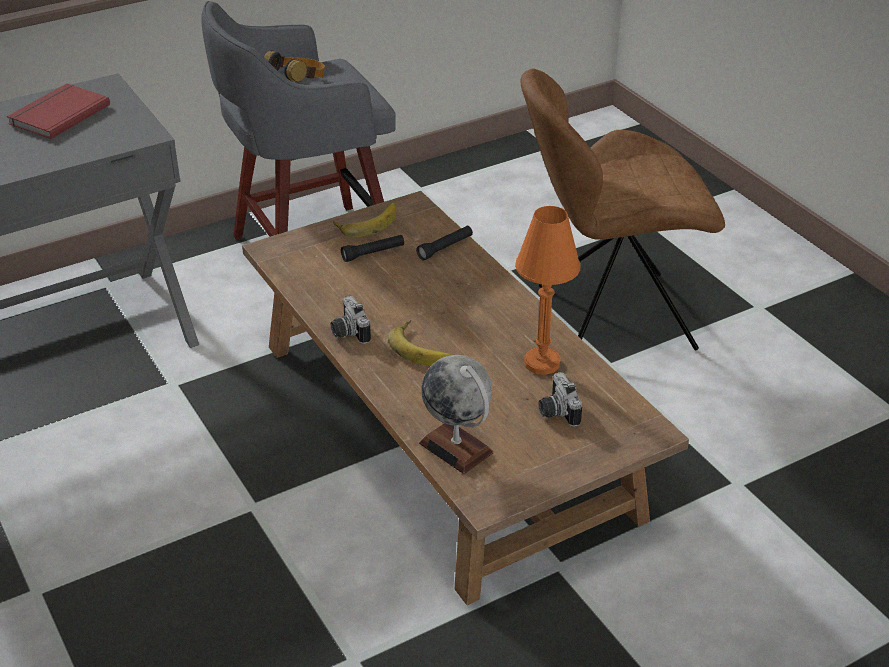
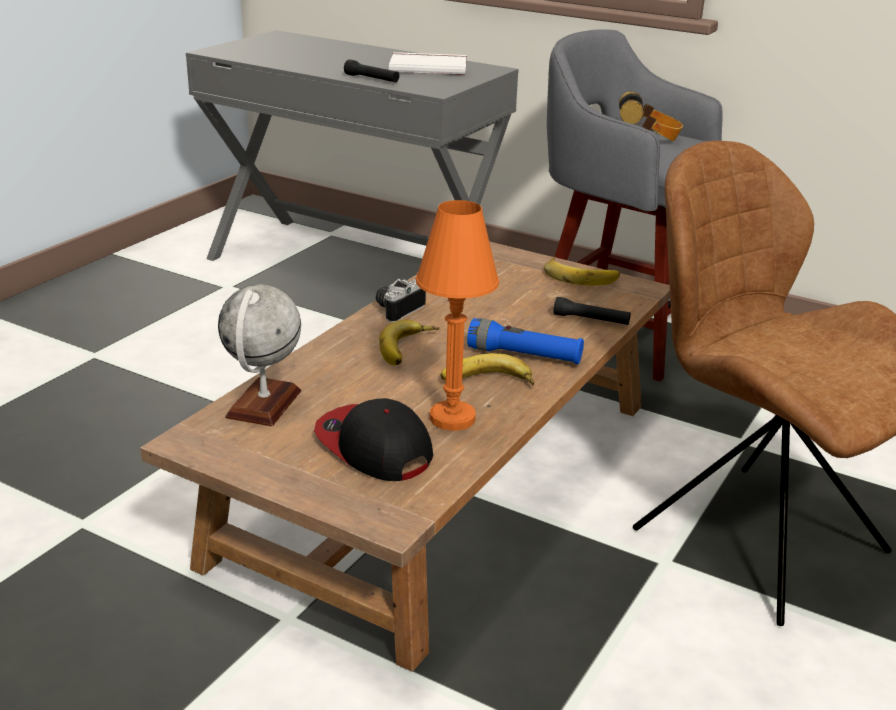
camera: 60 degrees right, 10 degrees down
(57, 114) = (428, 67): red book -> white book
(373, 253) = (534, 290): black flashlight -> black flashlight (372, 79)
(476, 298) = (524, 356): none -> blue flashlight
(502, 329) = (487, 382): none -> banana
(556, 411) = (373, 447): camera -> cap

